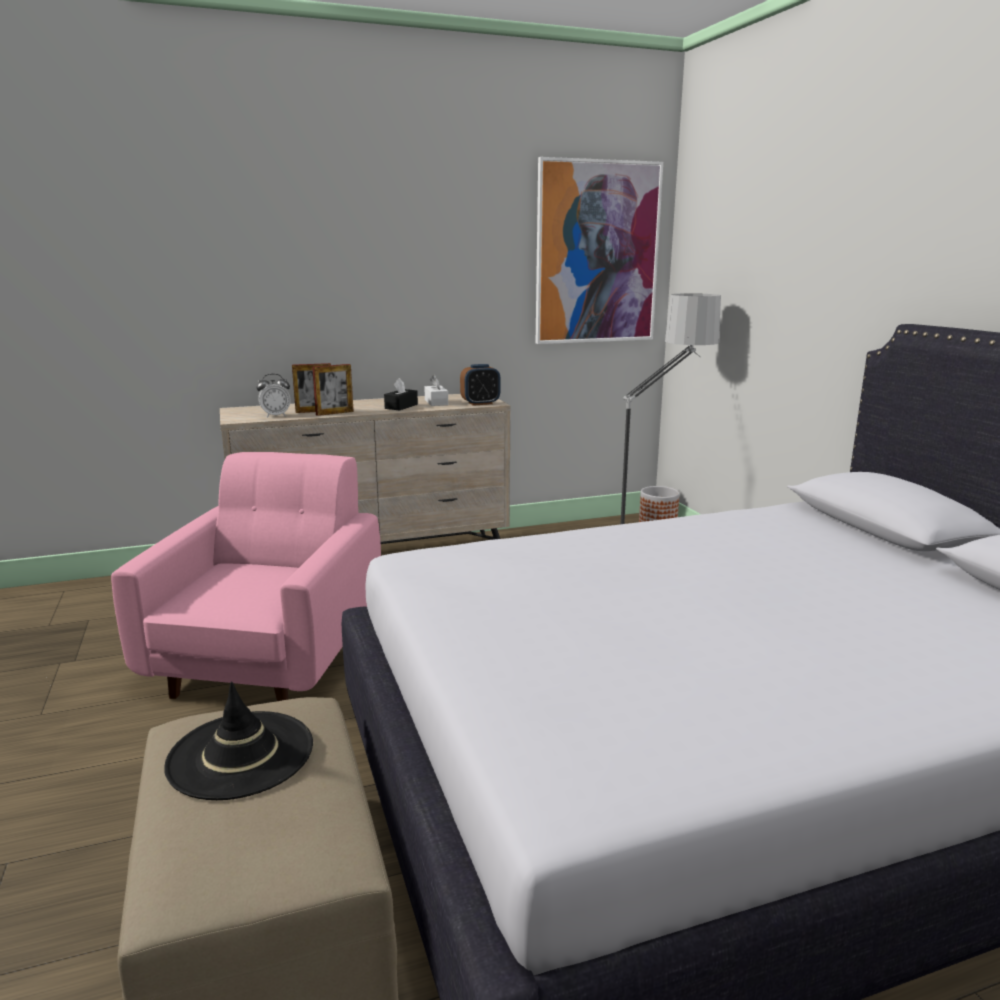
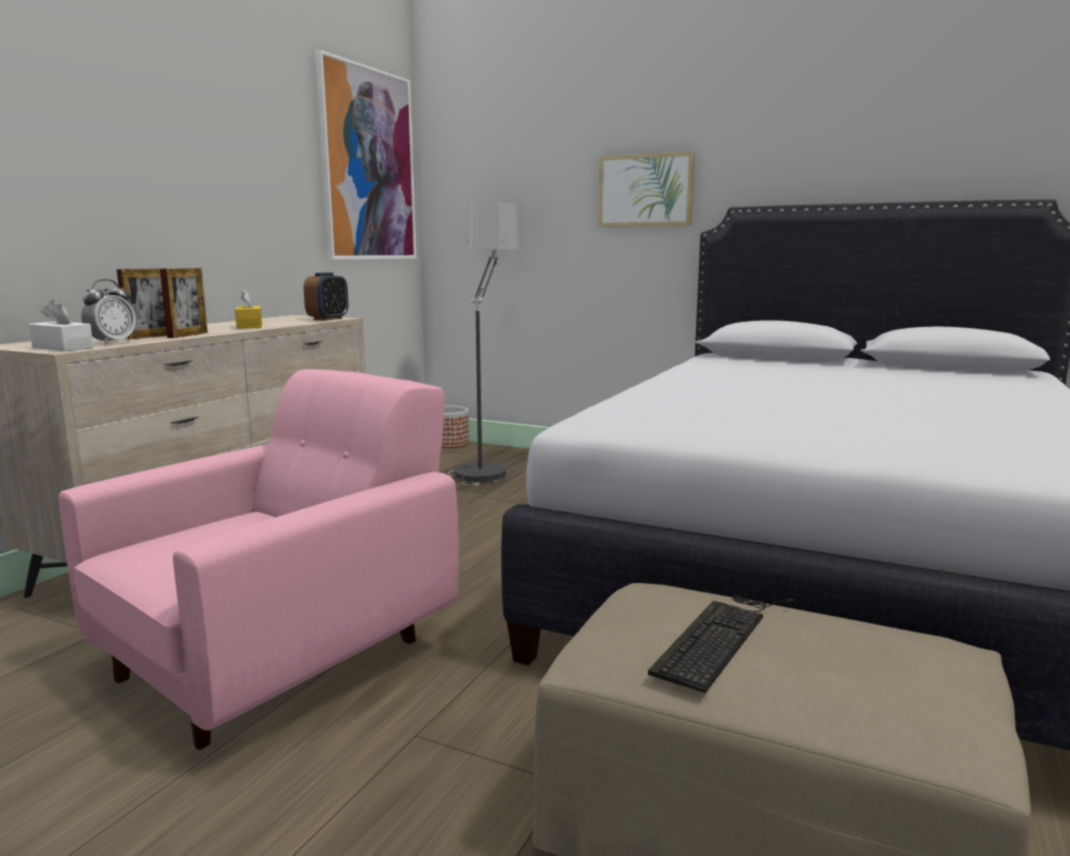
camera: 45 degrees left, 5 degrees down
(241, 755) = (720, 636): black hat -> keyboard
(271, 655) = (282, 655): pink armchair -> pink armchair turned 75 degrees clockwise
(401, 406) = (249, 326): black tissue box -> yellow tissue box
(436, 402) = (276, 322): white tissue box -> white tissue box (63, 348)
(839, 290) = (645, 190): none -> picture

